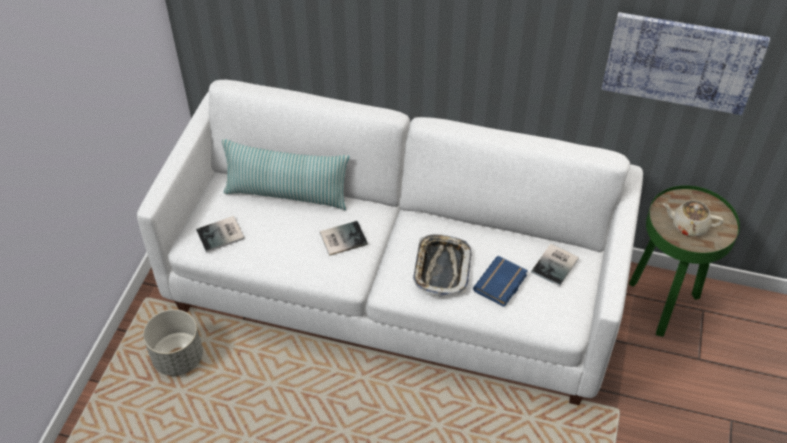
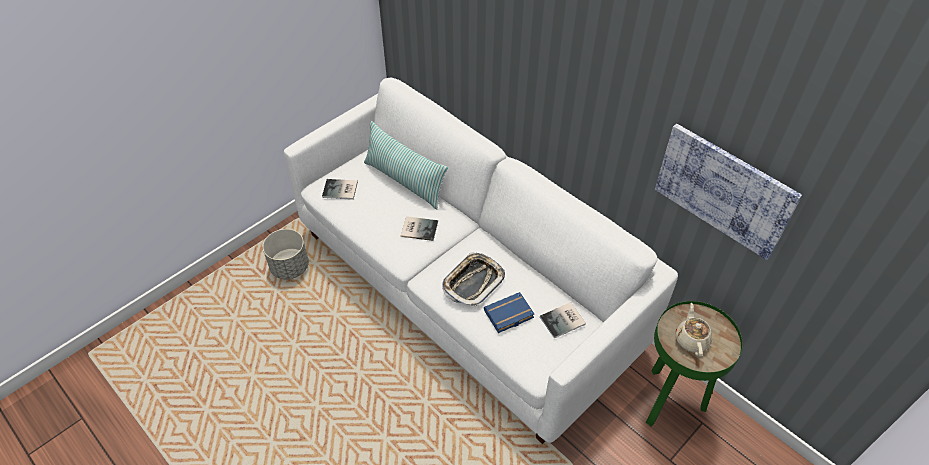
camera: 30 degrees right, 0 degrees up
(688, 225) = (691, 339): beige teapot -> beige teapot turned 45 degrees clockwise

